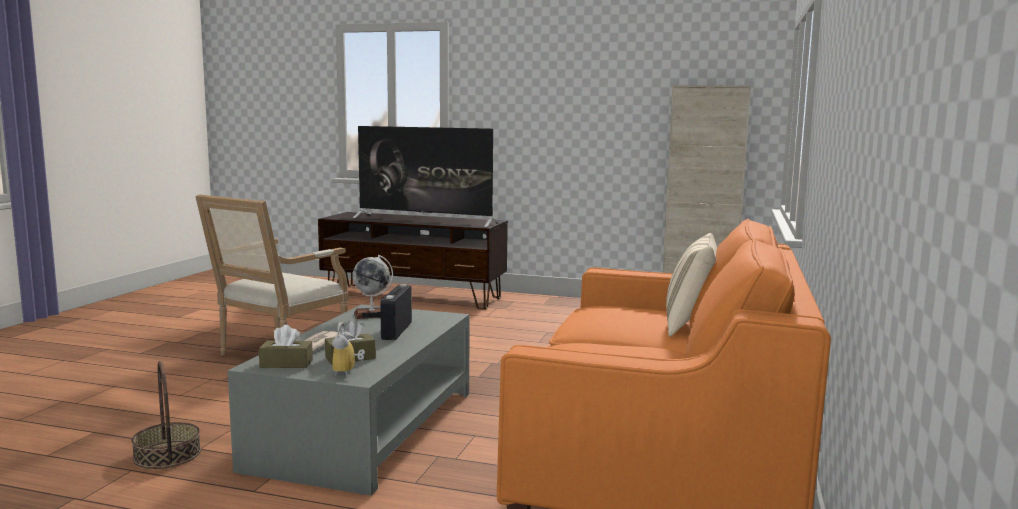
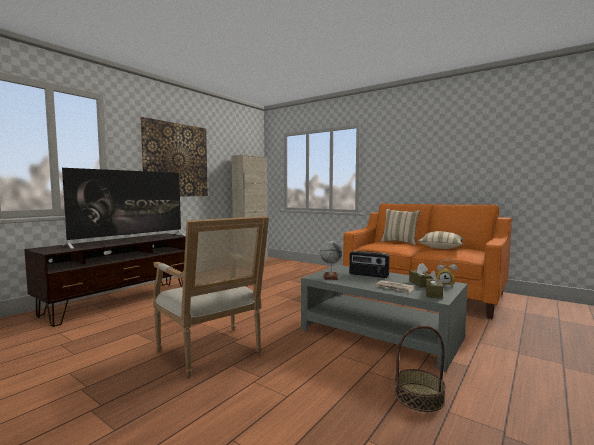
camera: 70 degrees left, 5 degrees down
(552, 104) = (176, 160): none -> picture
(626, 352) = (440, 248): none -> beige pillow

